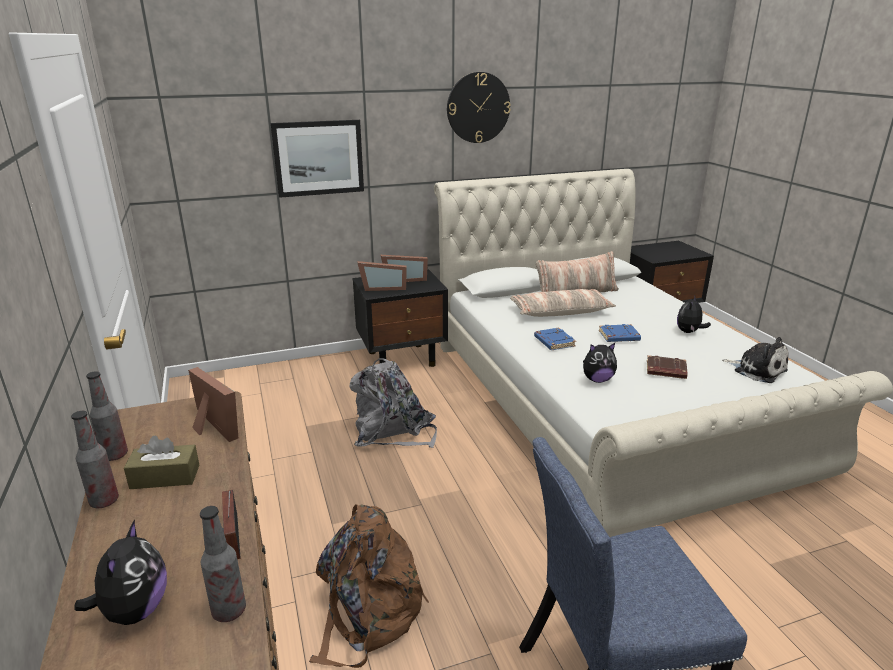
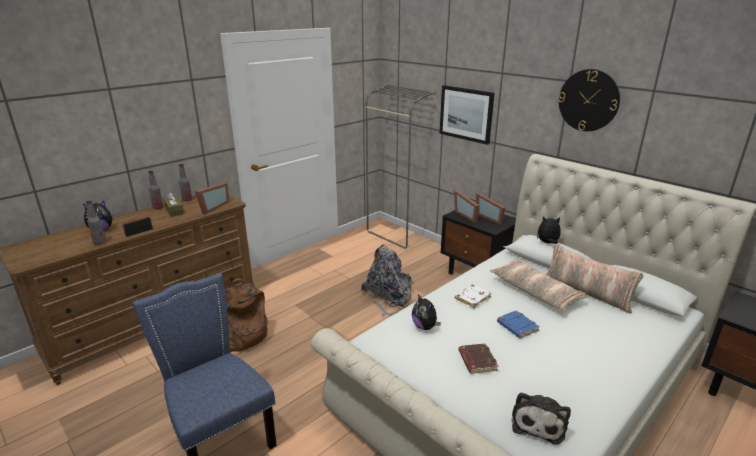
camera: 65 degrees right, 0 degrees up
(243, 380) = (397, 235): none -> grey clothes rack
(553, 342) = (472, 298): blue book -> white book
(689, 332) = (580, 368): plush toy -> plush toy (547, 243)

